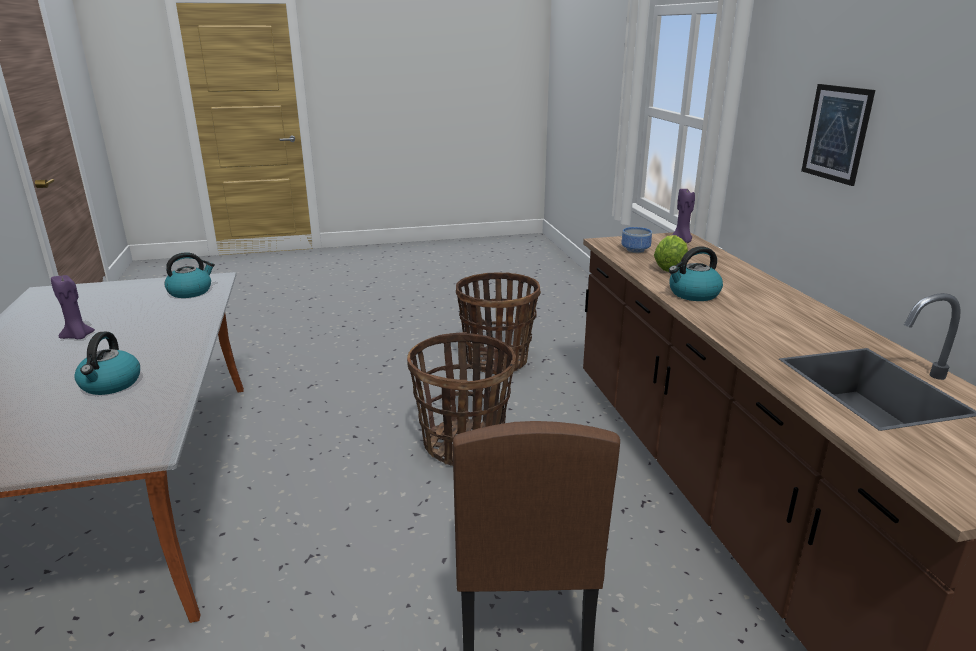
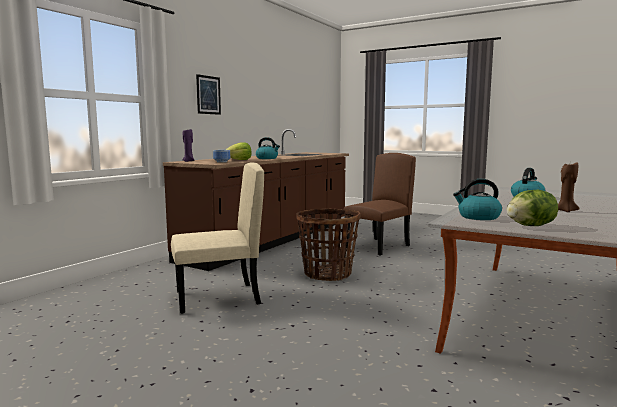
camera: 135 degrees left, 15 degrees down
(78, 337) = (565, 211): purple candle -> brown candle
(140, 288) = (530, 226): none -> lettuce
(497, 361) = (218, 298): basket -> beige chair

